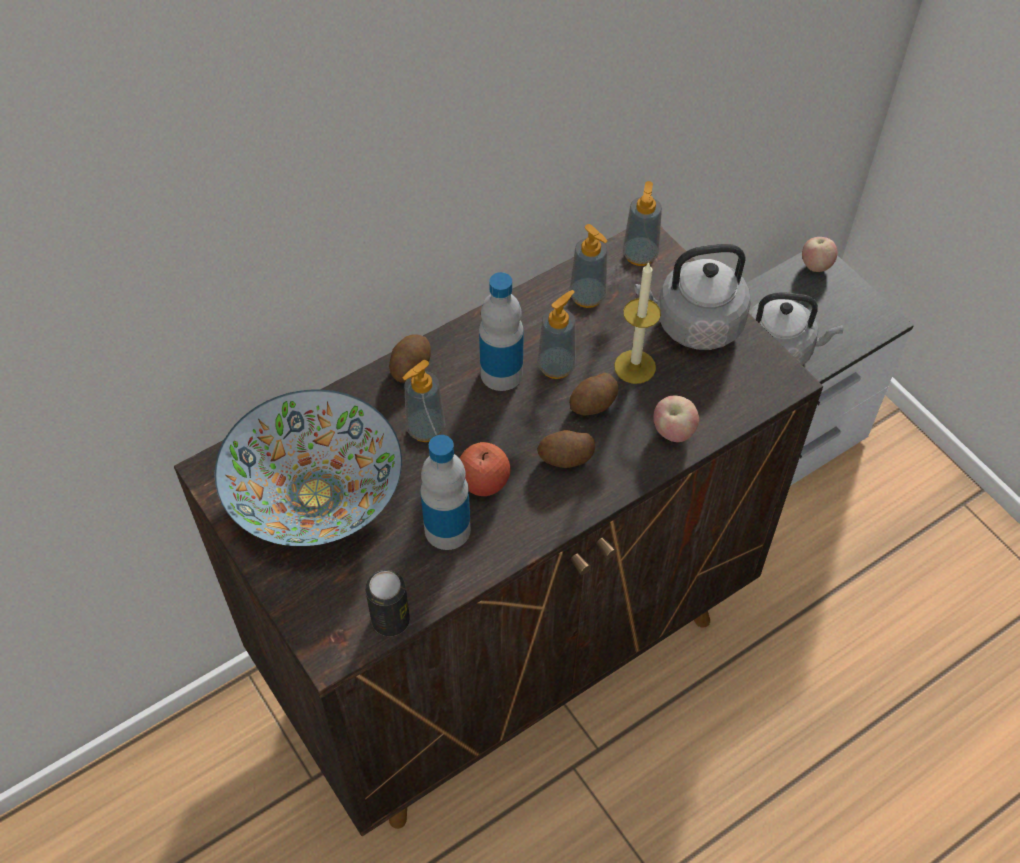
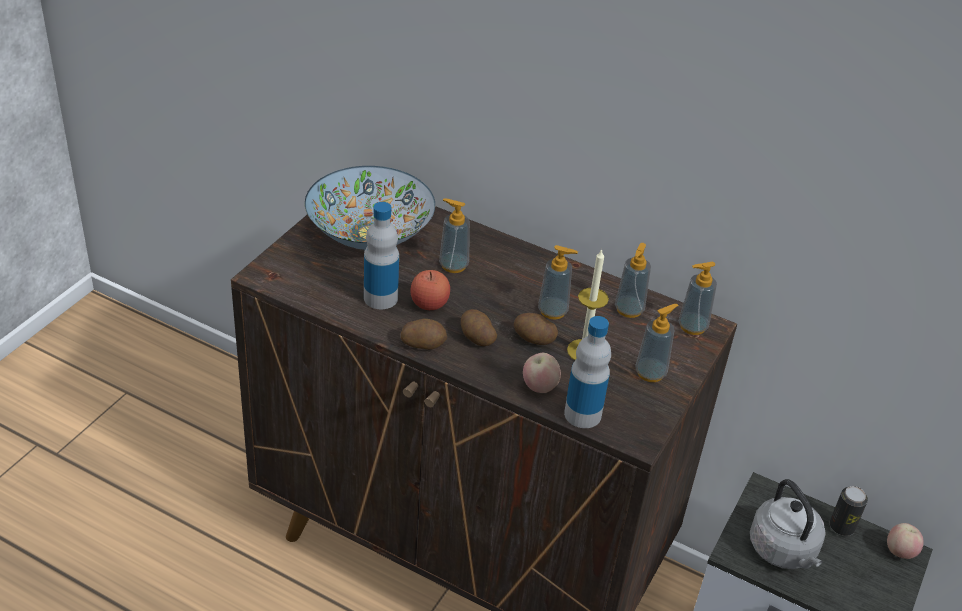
camera: 60 degrees right, 15 degrees down
(390, 620) = (297, 293): can -> can (841, 527)
(410, 367) = (498, 244): potato -> potato (423, 343)
(501, 373) = (525, 286): bottle -> bottle (582, 414)
(694, 324) = (650, 373): grey kettle -> soap dispenser

